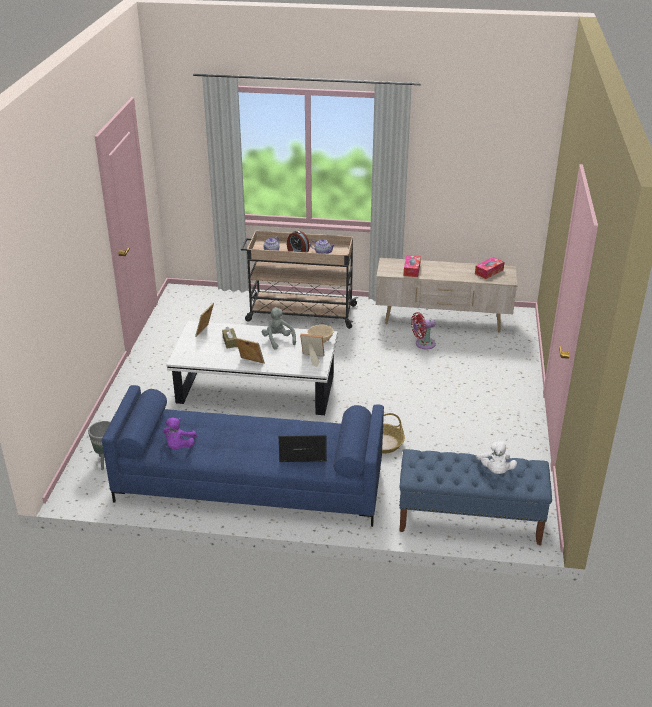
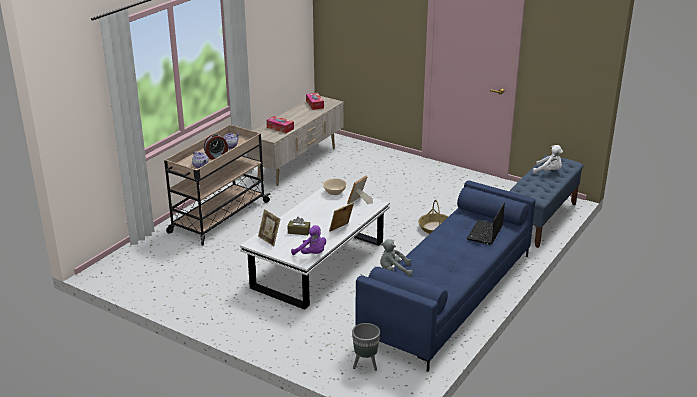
camera: 65 degrees left, 5 degrees down
(179, 446) = (441, 285): purple plush toy -> purple plush toy (311, 254)
(278, 340) = (317, 210): grey plush toy -> grey plush toy (394, 271)
(423, 344) = (321, 179): red fan -> none

